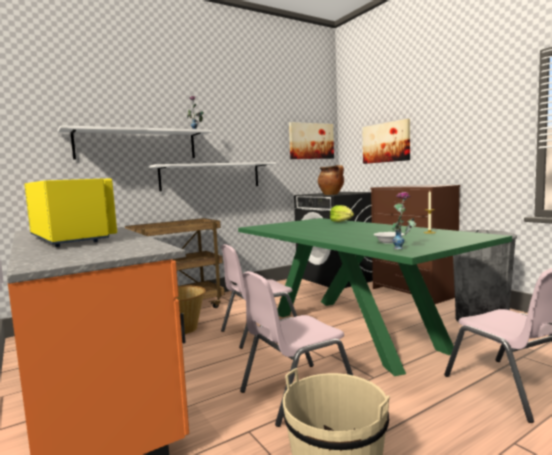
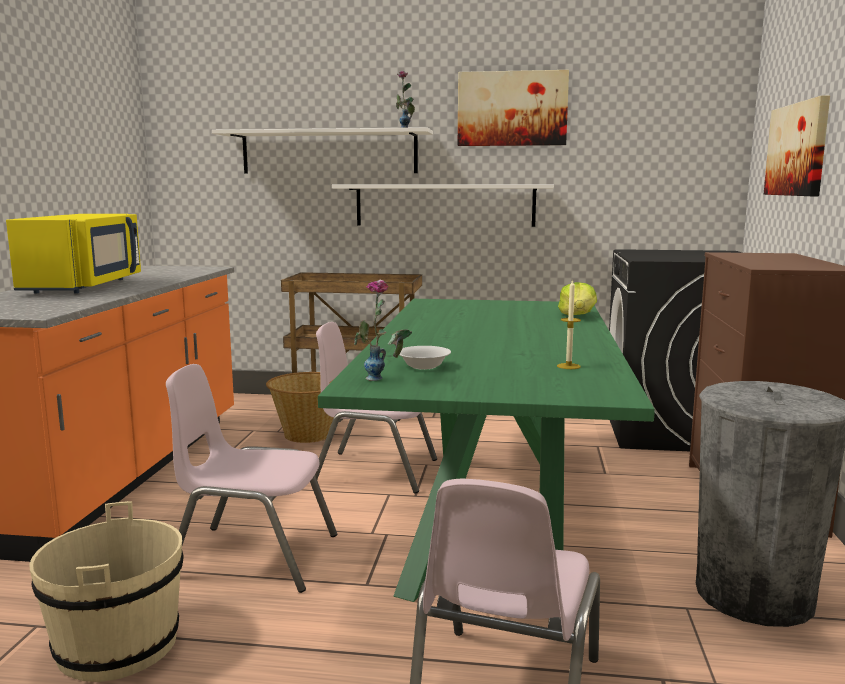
camera: 40 degrees right, 5 degrees up
(311, 141) = (673, 140): picture -> picture (512, 109)
(332, 194) = (648, 258): cooking pot -> none

